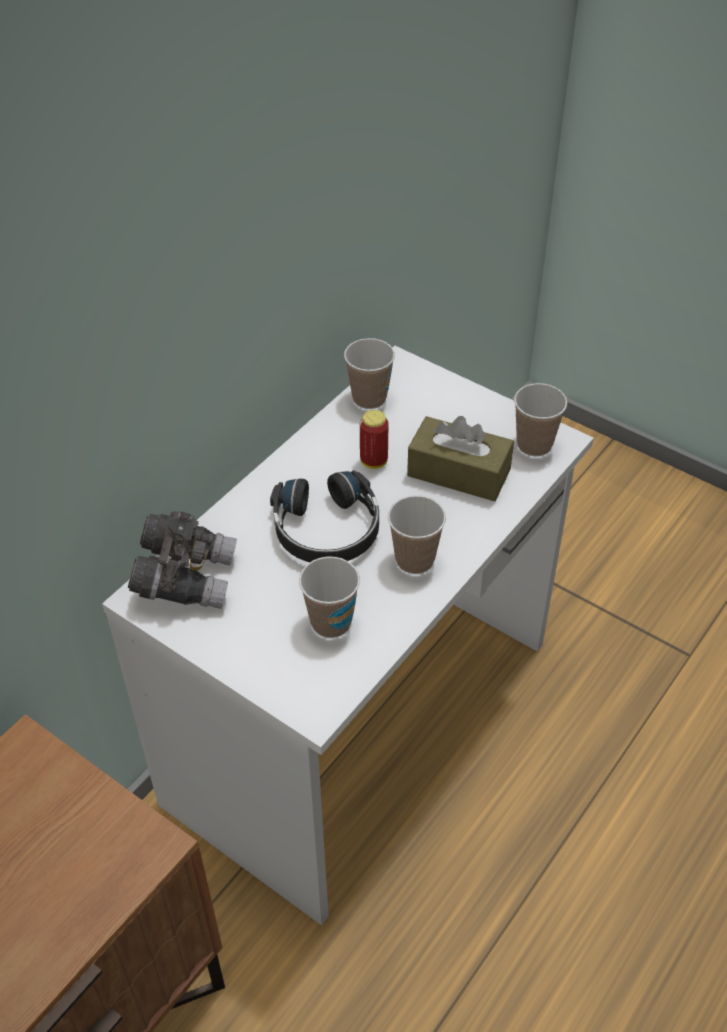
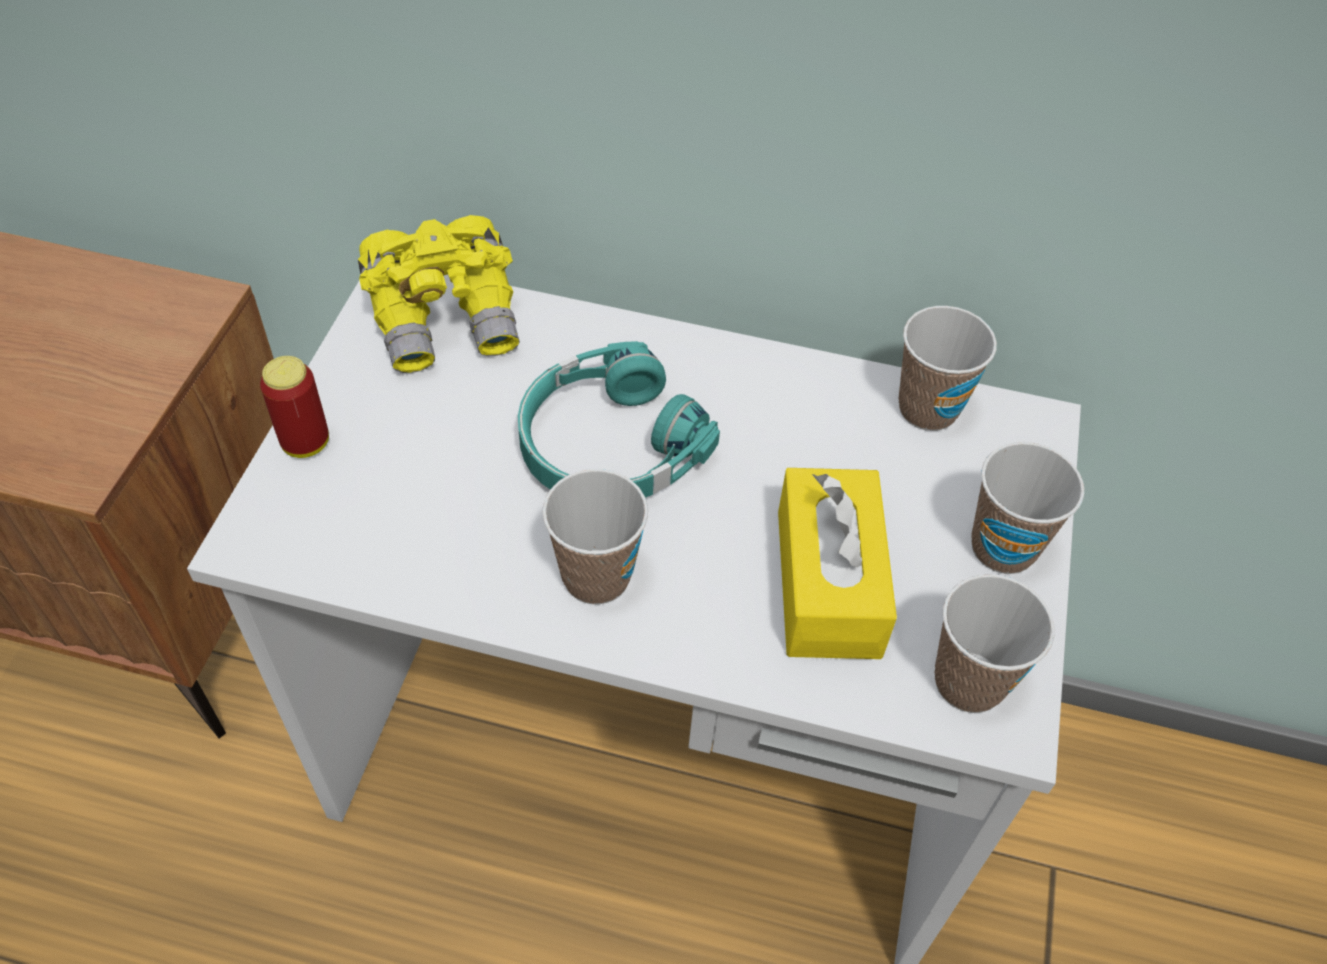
camera: 65 degrees right, 5 degrees up
(185, 578) = (447, 320): grey binoculars -> yellow binoculars
(327, 530) = (607, 445): black headphones -> turquoise headphones
(331, 622) = (424, 507): cup -> cup (1003, 548)
(373, 461) = (787, 458): can -> can (306, 443)
(459, 472) = (828, 582): brown tissue box -> yellow tissue box

